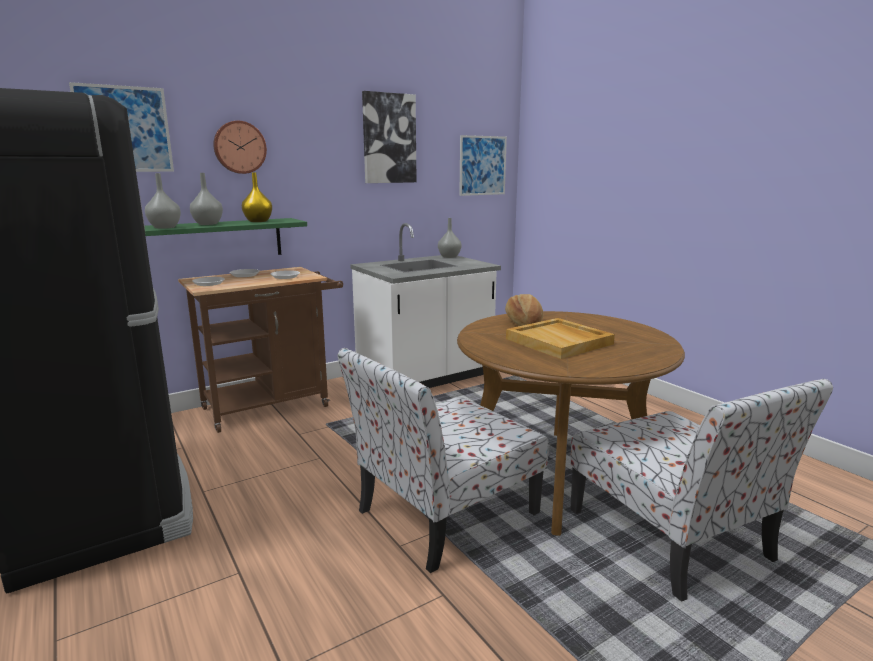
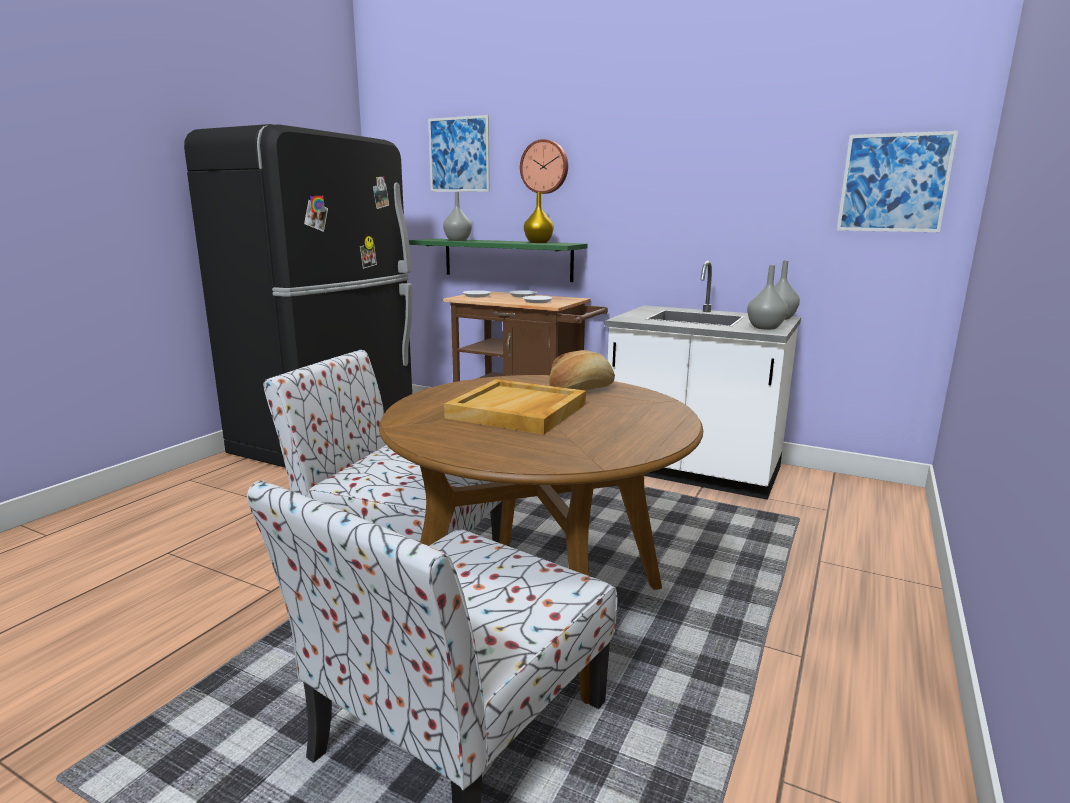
camera: 60 degrees right, 0 degrees up
(208, 224) = (497, 241): grey vase -> grey vase (765, 327)
(389, 138) = (721, 148): picture -> none

